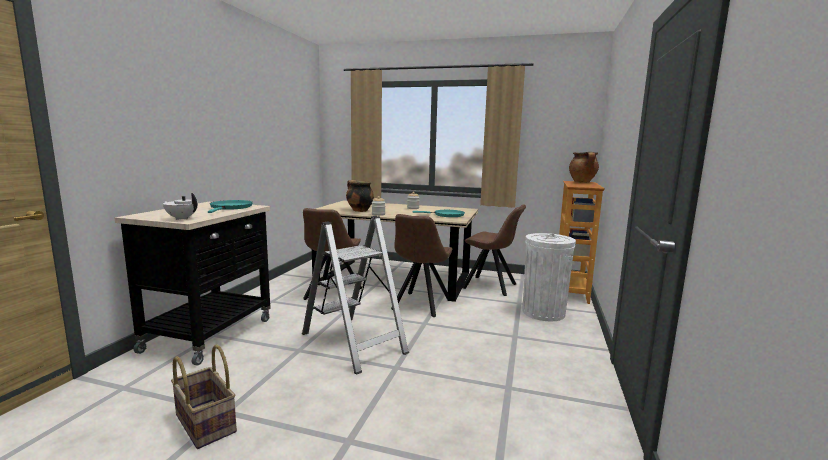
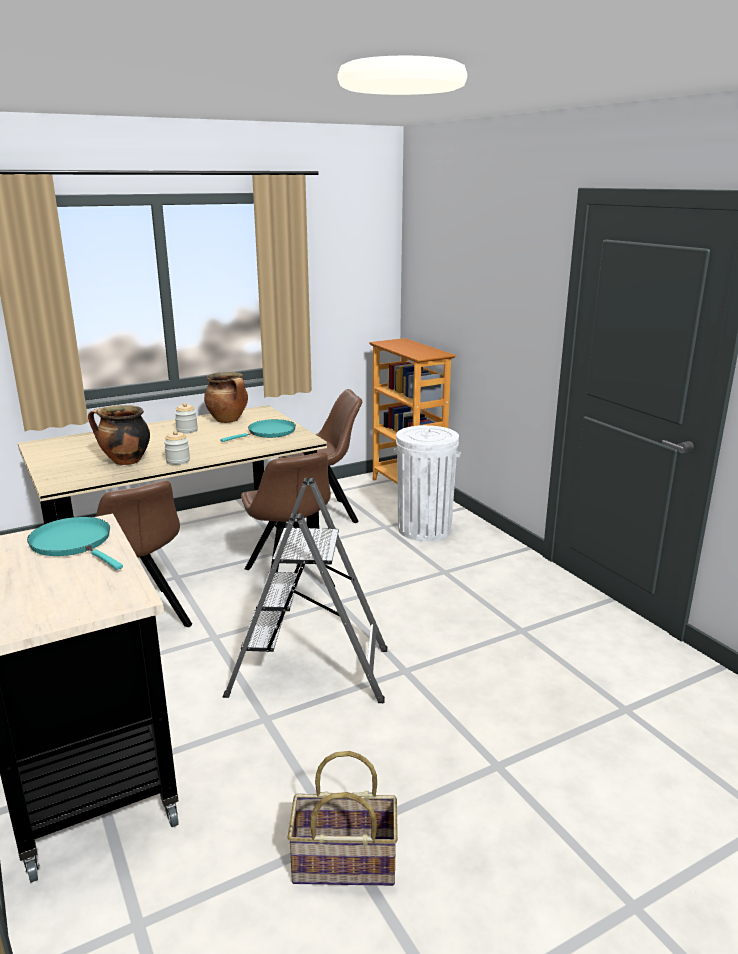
camera: 45 degrees left, 10 degrees up
(182, 218) = (103, 599): white teapot -> none
(582, 182) = (398, 342): cooking pot -> cooking pot (229, 420)

